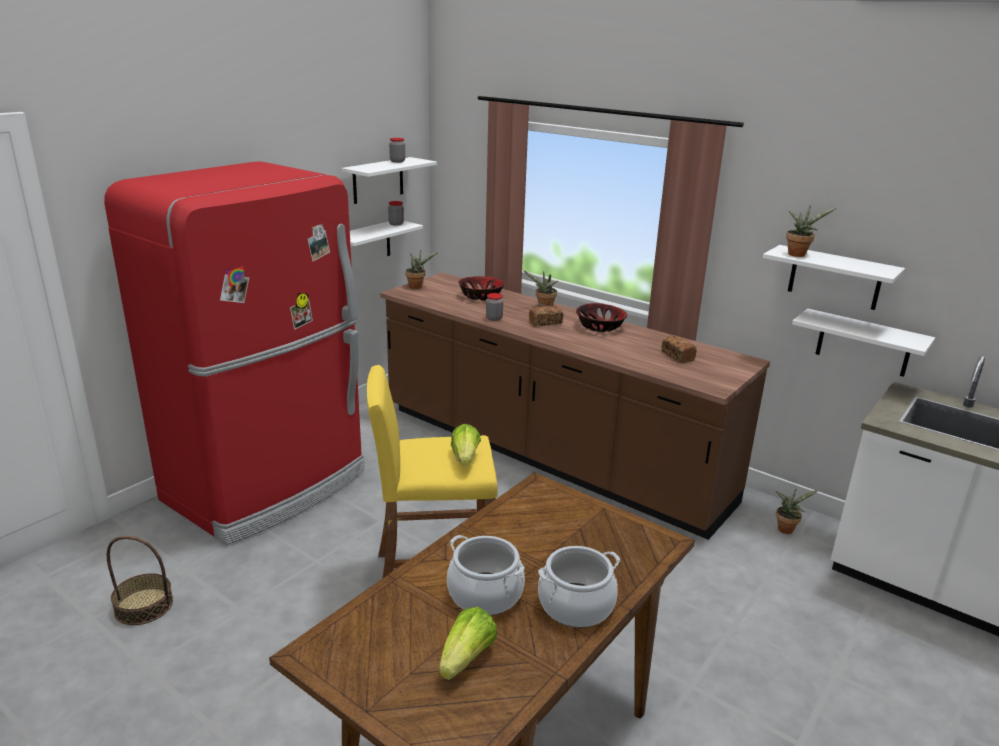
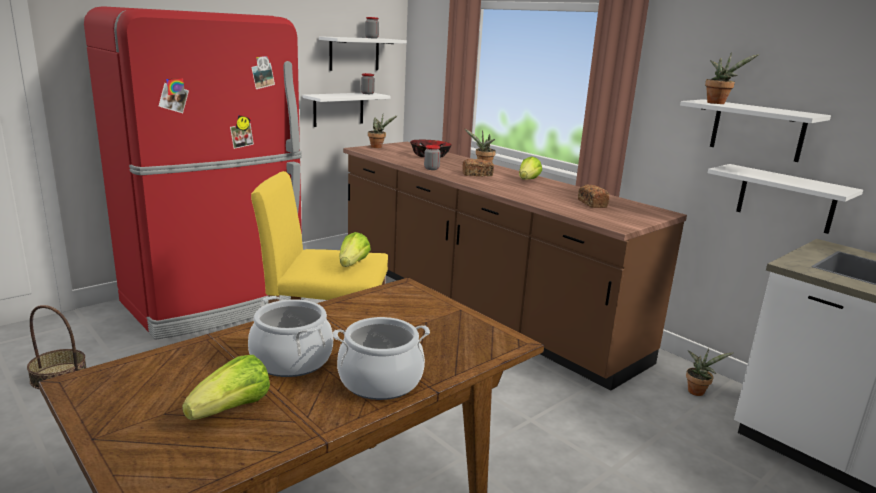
camera: 10 degrees right, 5 degrees down
(600, 327) = (528, 181): bowl -> lettuce

